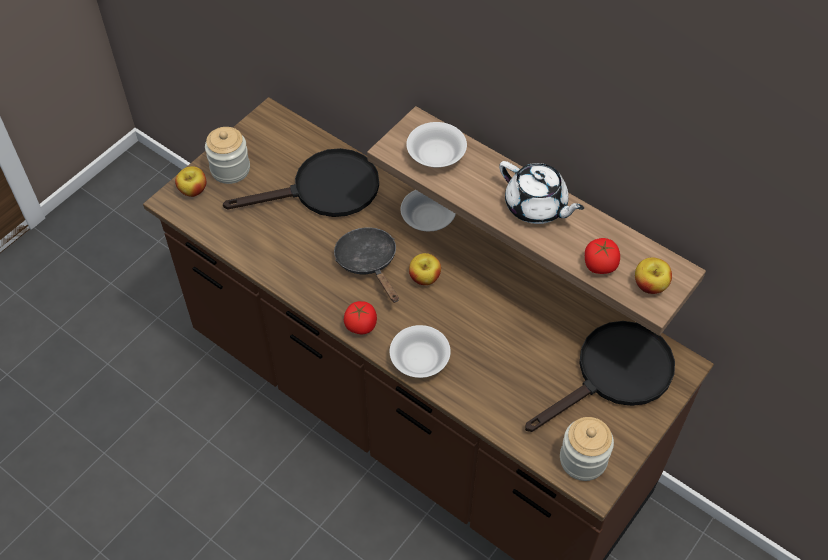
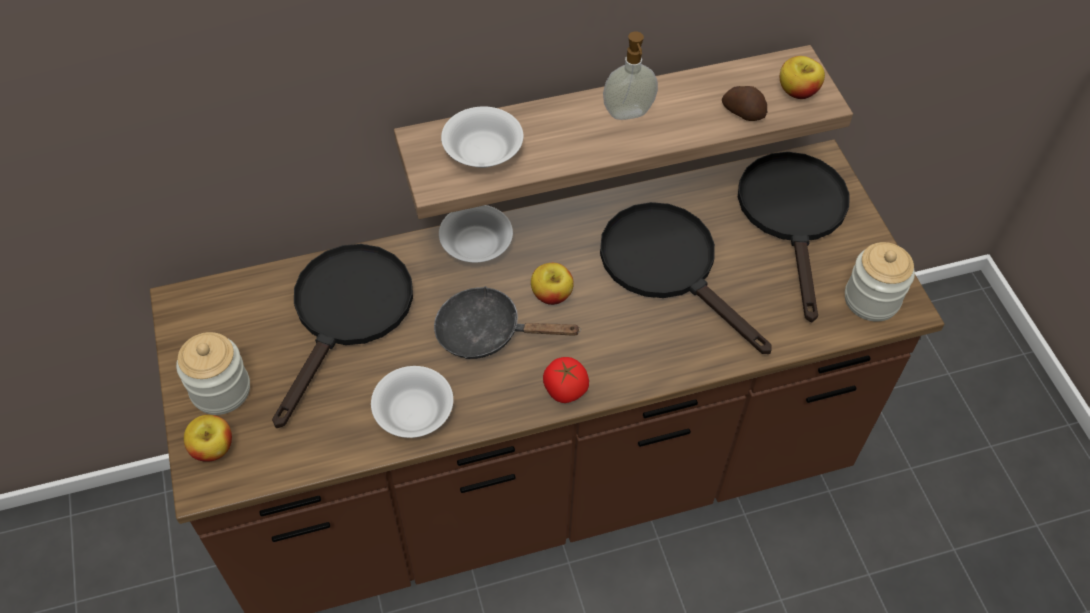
camera: 55 degrees left, 0 degrees up
(420, 360) = (654, 362): white bowl -> white bowl (415, 411)
(503, 327) = (669, 267): none -> black frying pan
(536, 206) = (628, 114): white teapot -> soap dispenser
(599, 265) = (743, 112): tomato -> potato

